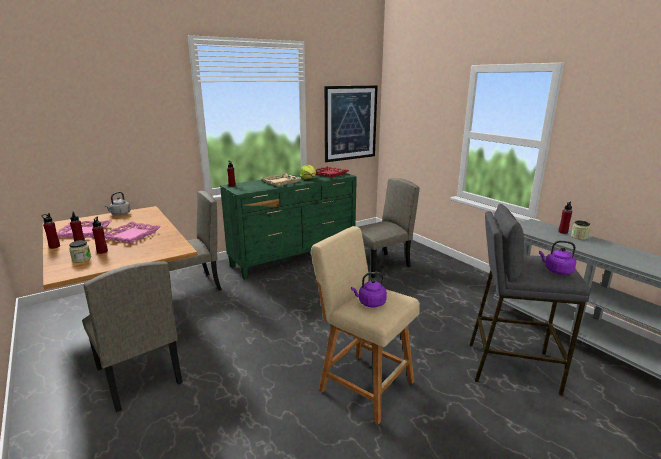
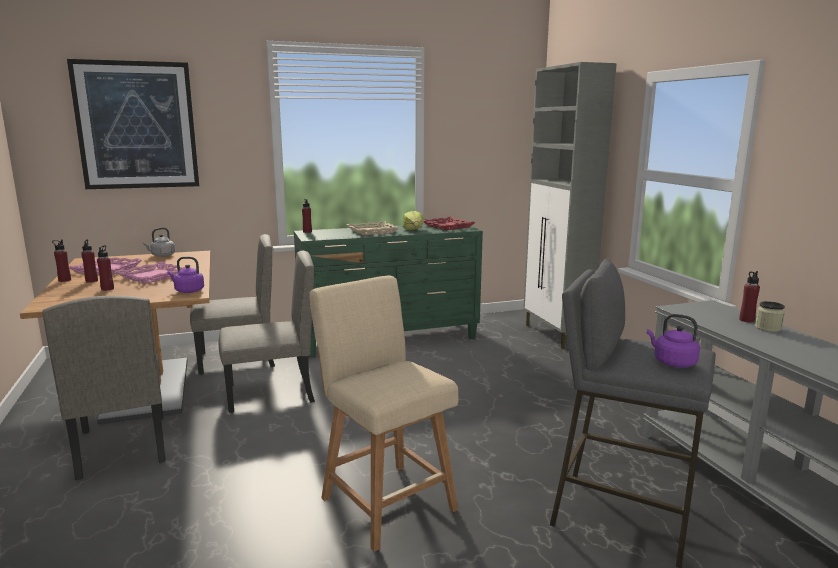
camera: 15 degrees right, 5 degrees down
(81, 259) = (79, 294): jar -> none
(350, 123) = (492, 160): picture -> picture (137, 125)
(370, 303) = (381, 377): purple kettle -> purple kettle (188, 291)
(380, 265) = (504, 360): beige chair -> beige chair (270, 394)
(402, 242) = (556, 335): none -> grey cabinet

